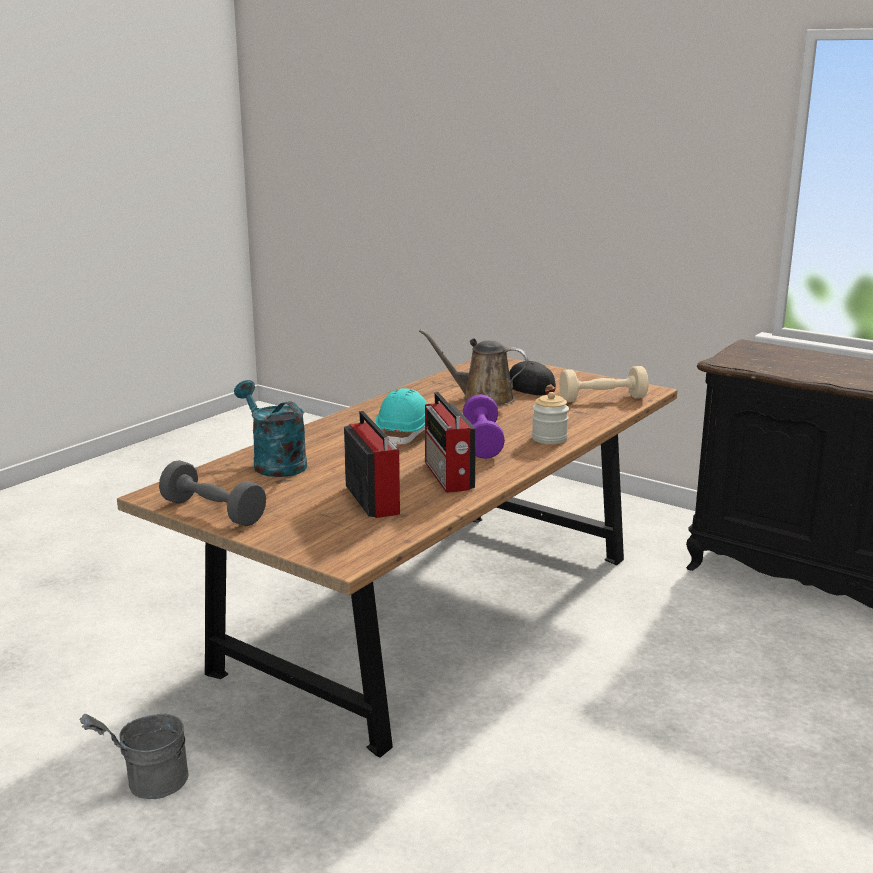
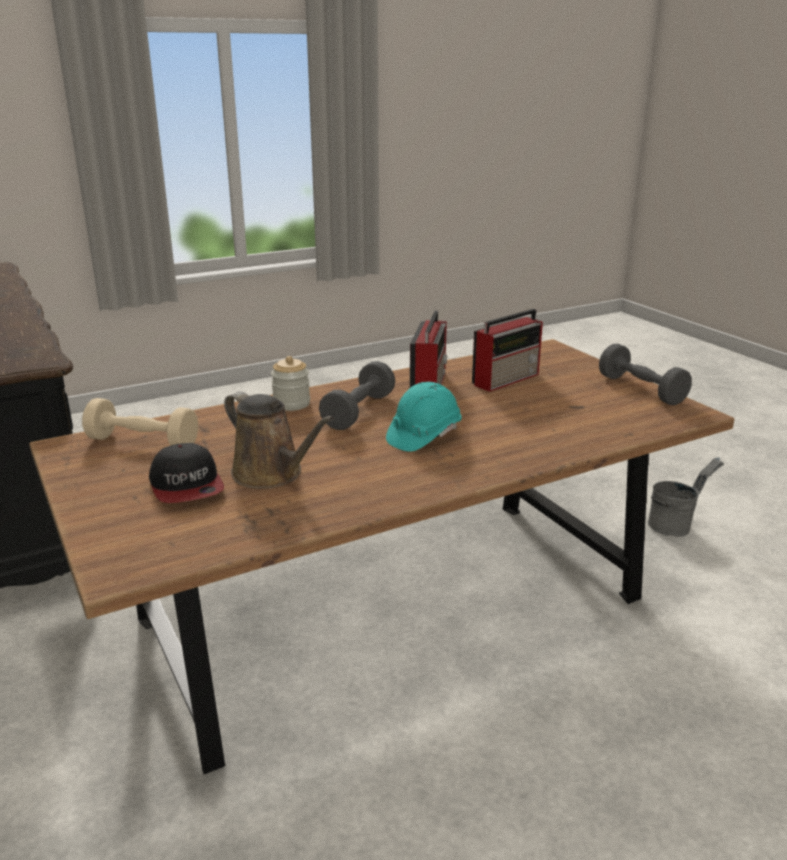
camera: 155 degrees left, 5 degrees up
(274, 463) = (581, 426): turquoise watering can -> none
(372, 498) = (507, 379): radio -> radio turned 135 degrees counterclockwise
(482, 442) = (359, 411): purple dumbbell -> grey dumbbell

